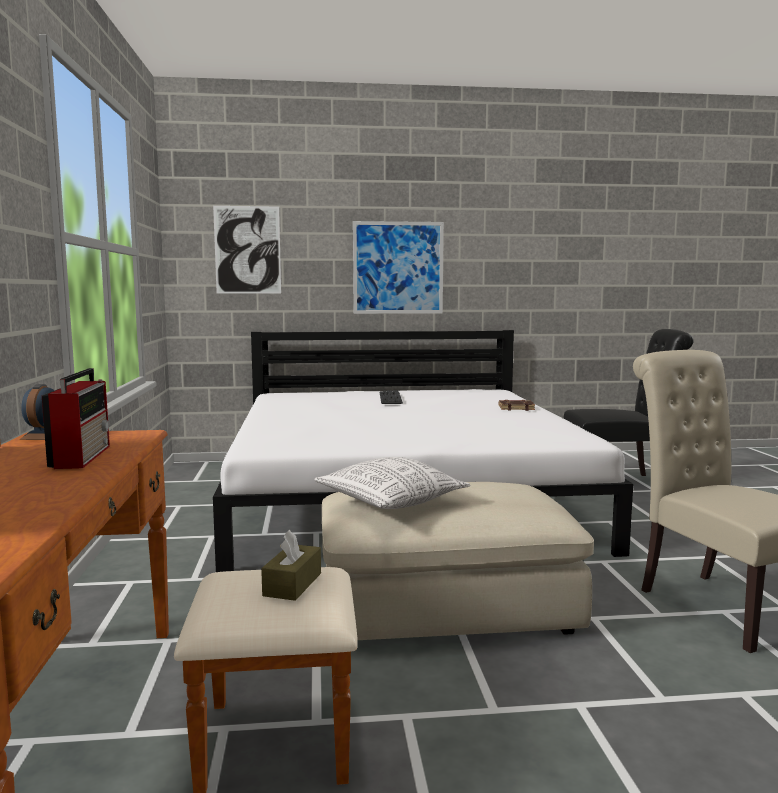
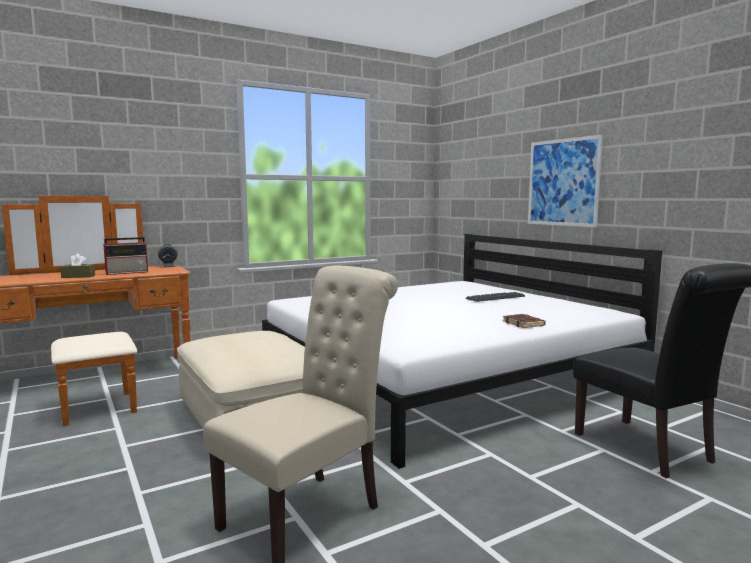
camera: 65 degrees right, 0 degrees up
(247, 250) = (470, 172): picture -> none
(292, 584) = (98, 339): brown tissue box -> brown tissue box (78, 276)
(390, 502) = (231, 337): pillow -> none

